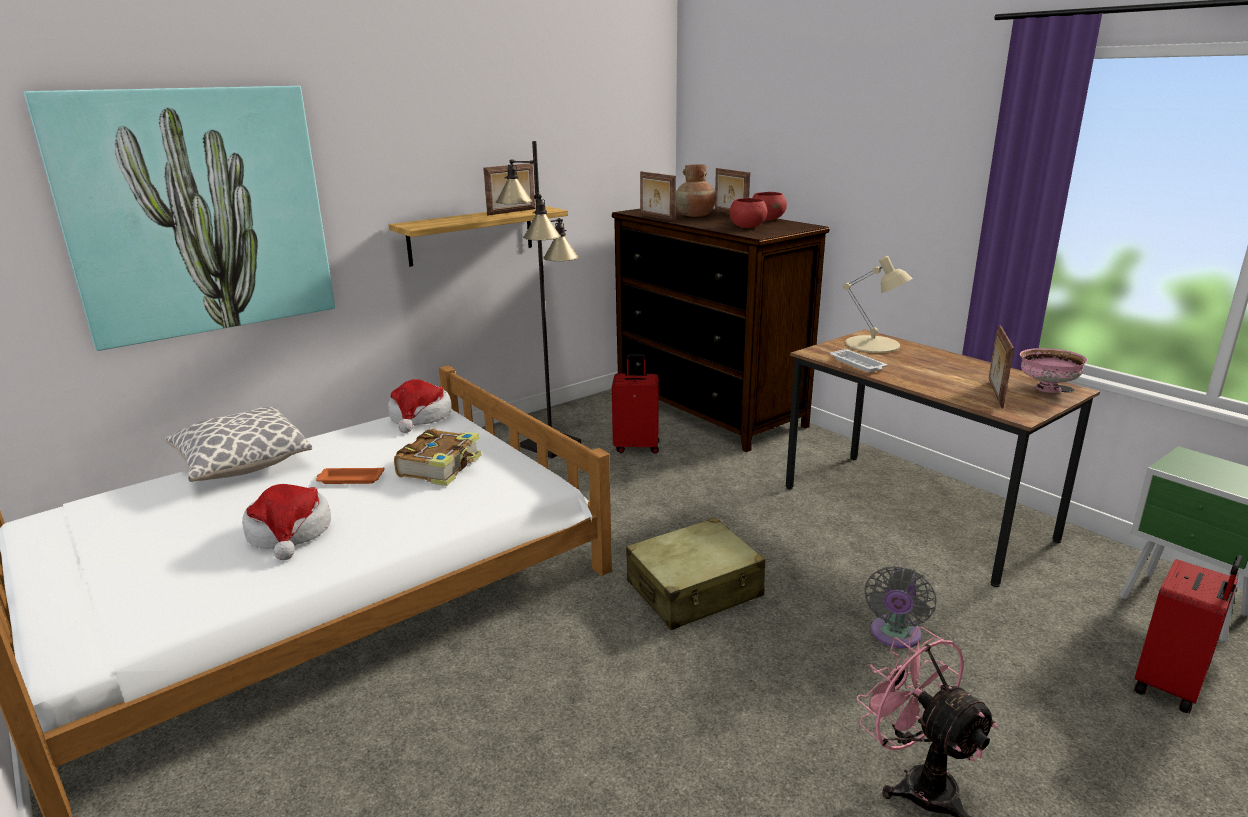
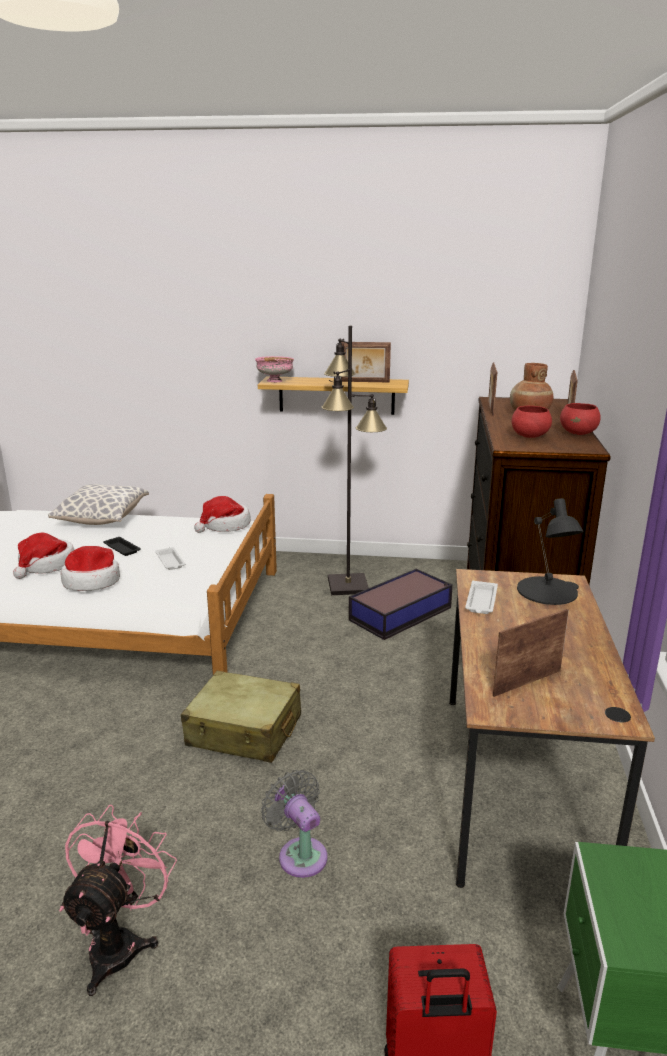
camera: 45 degrees right, 0 degrees up
(197, 213) = (136, 350): picture -> none
(349, 479) = (121, 548): orange tray -> black tray
(394, 519) = (92, 581): none -> hat
(441, 467) = (170, 562): book -> white tray
(637, 446) = (402, 613): red suitcase -> storage box
(873, 344) = (547, 591): beige table lamp -> black table lamp
(895, 636) = (300, 853): grey fan -> grey fan turned 75 degrees clockwise
(1046, 389) = (594, 704): pink bowl -> pink bowl (274, 381)

